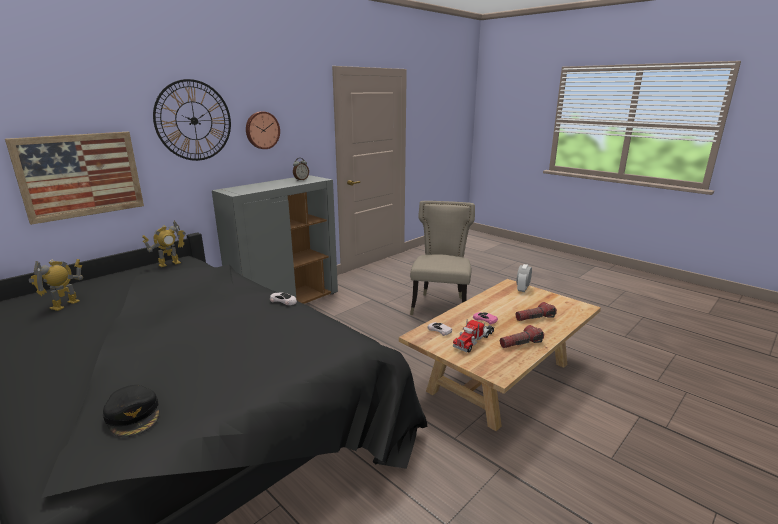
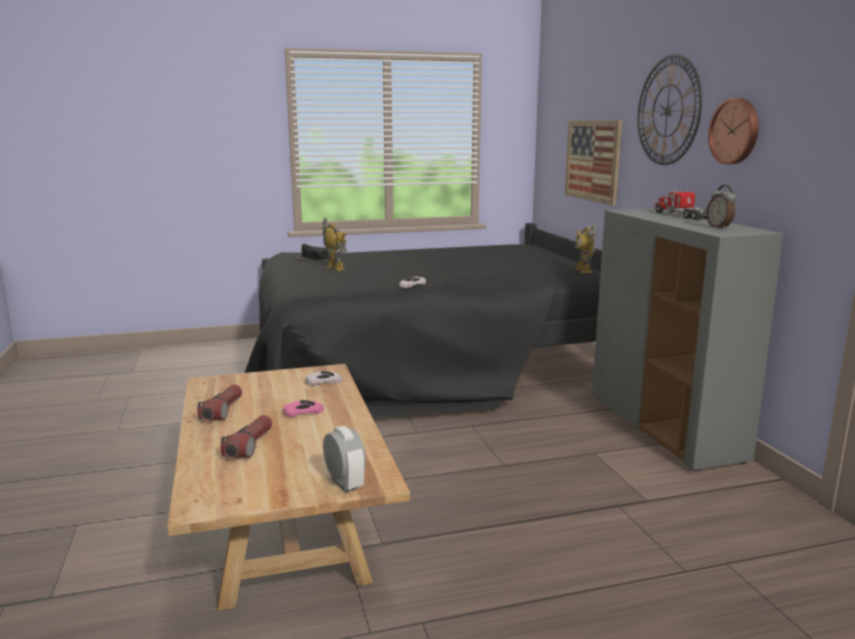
camera: 120 degrees right, 5 degrees down
(65, 305) = (505, 253): toy robot -> toy robot (335, 268)
(441, 305) = (571, 570): beige chair -> none
(473, 340) = (275, 391): toy truck -> toy truck (682, 216)

